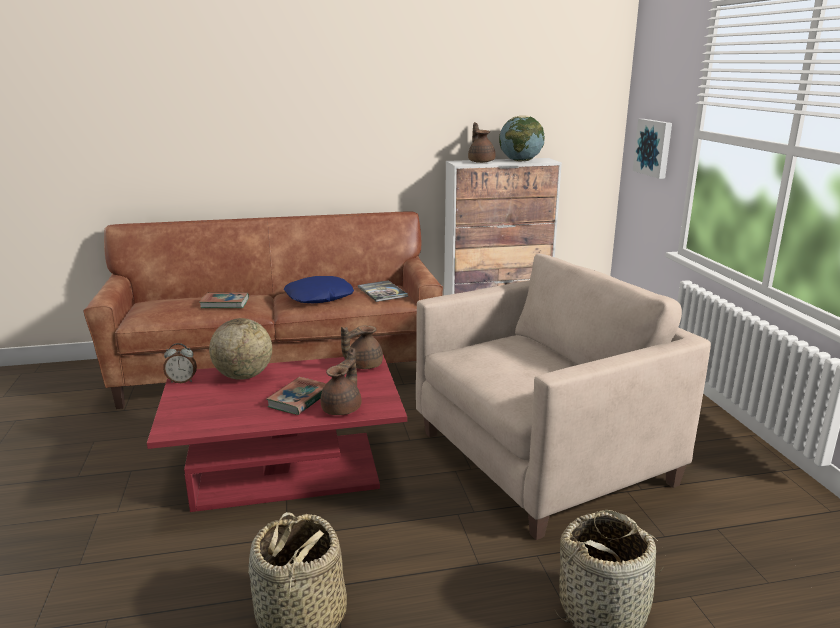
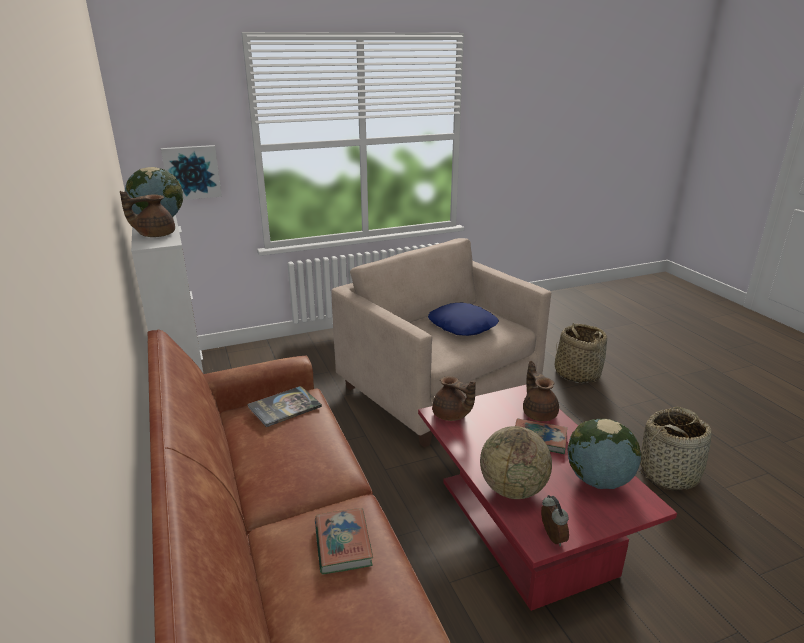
camera: 100 degrees left, 5 degrees up
(220, 415) = (598, 480): none -> globe
(319, 297) = (301, 456): blue pillow -> blue pillow (462, 325)
(343, 408) = (539, 413): brown teapot -> brown teapot turned 60 degrees clockwise

